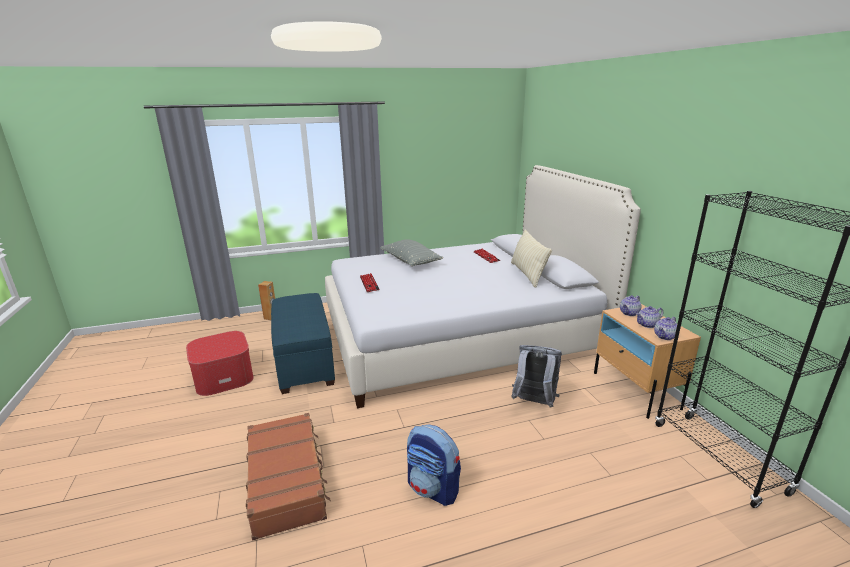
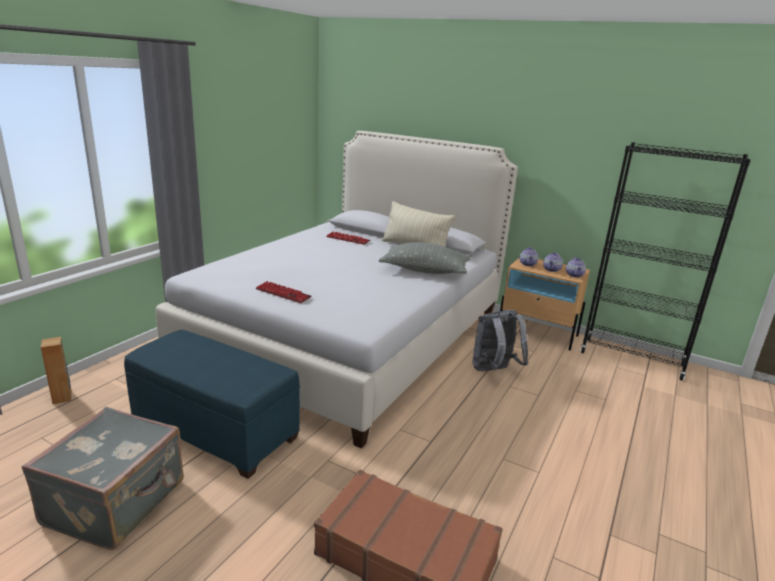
camera: 45 degrees left, 0 degrees up
(224, 376) = (117, 503): ottoman -> grey suitcase
(410, 262) = (280, 260): grey pillow -> grey pillow (425, 271)
(433, 489) = (530, 477): backpack -> none

